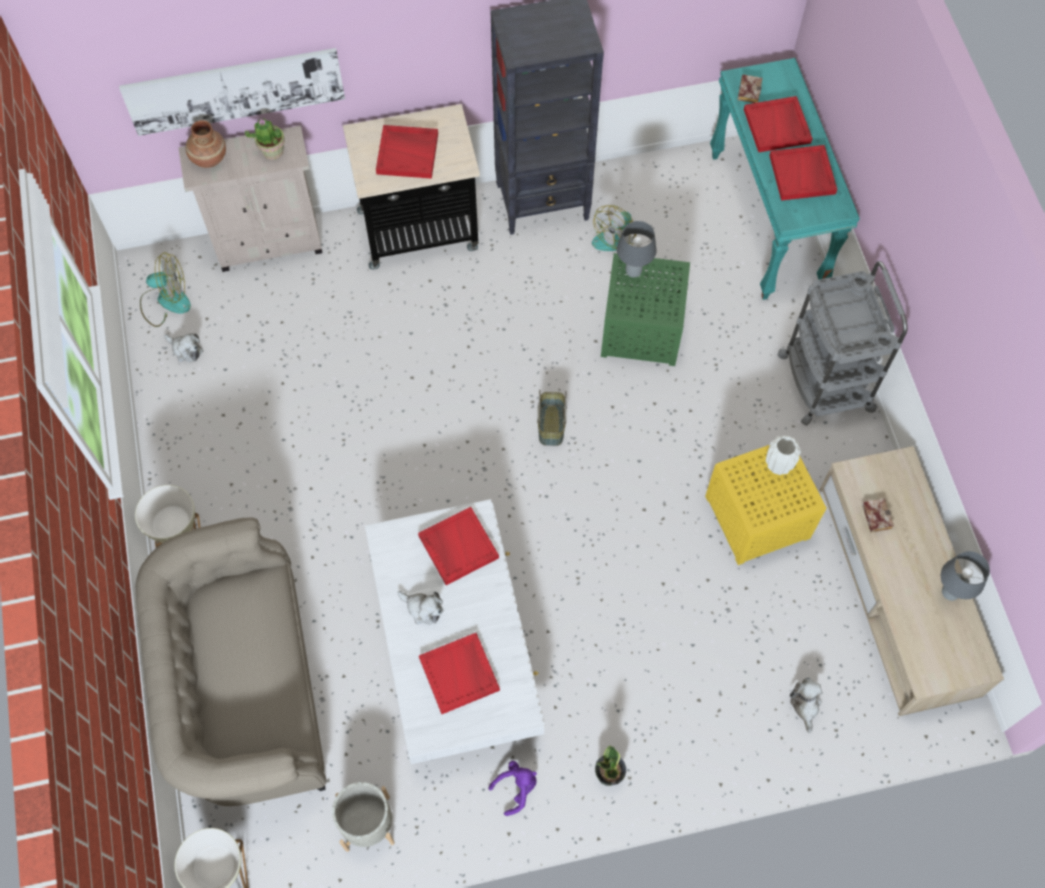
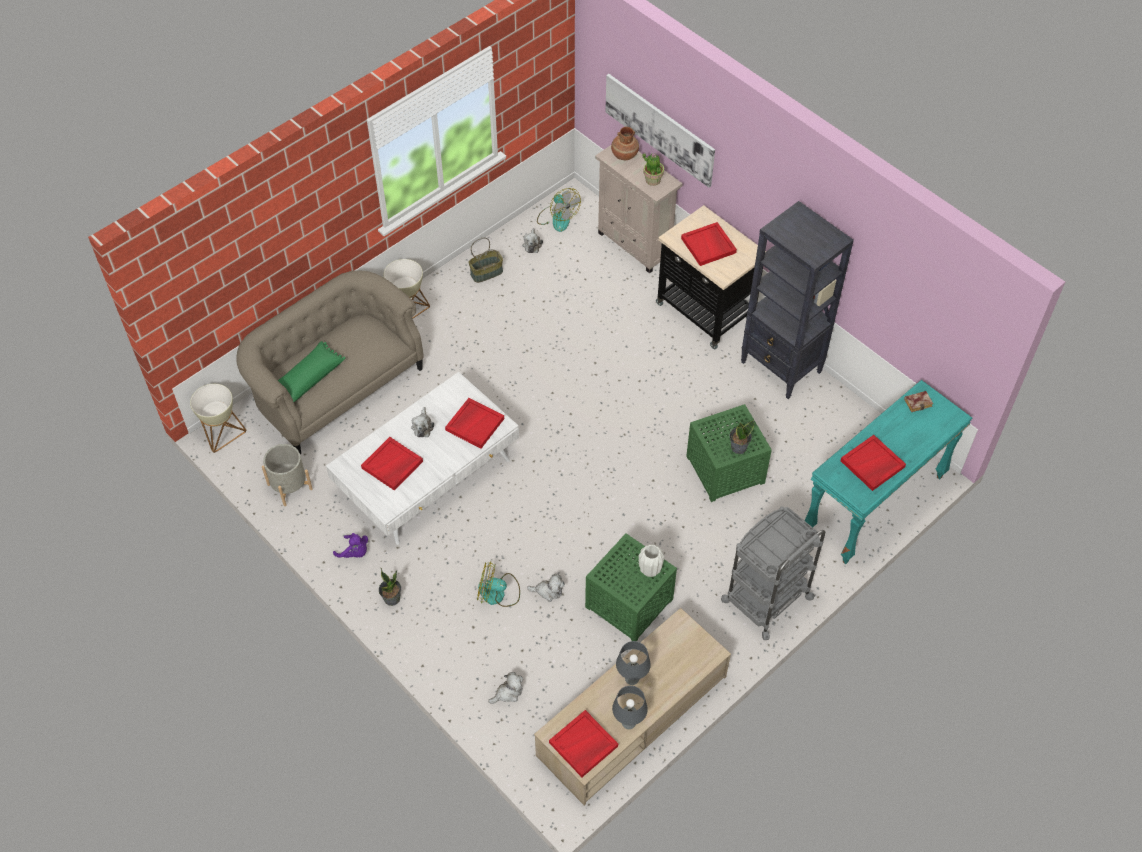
camera: 60 degrees right, 10 degrees down
(256, 712) = (308, 377): none -> green pillow
(550, 425) = (614, 452): basket -> basket (486, 272)
(615, 236) = (787, 420): fan -> fan (498, 593)
(633, 272) = (738, 421): grey table lamp -> grey table lamp (631, 680)
(668, 291) = (738, 447): none -> potted plant
(695, 593) = (548, 591): none -> plush toy
(756, 519) = (627, 603): yellow side table -> green side table
(777, 126) = (901, 432): red tray -> red tray (583, 745)
(875, 515) = (657, 651): book -> none

